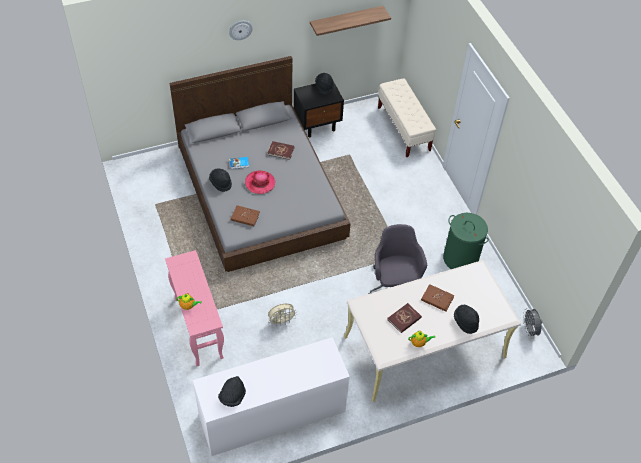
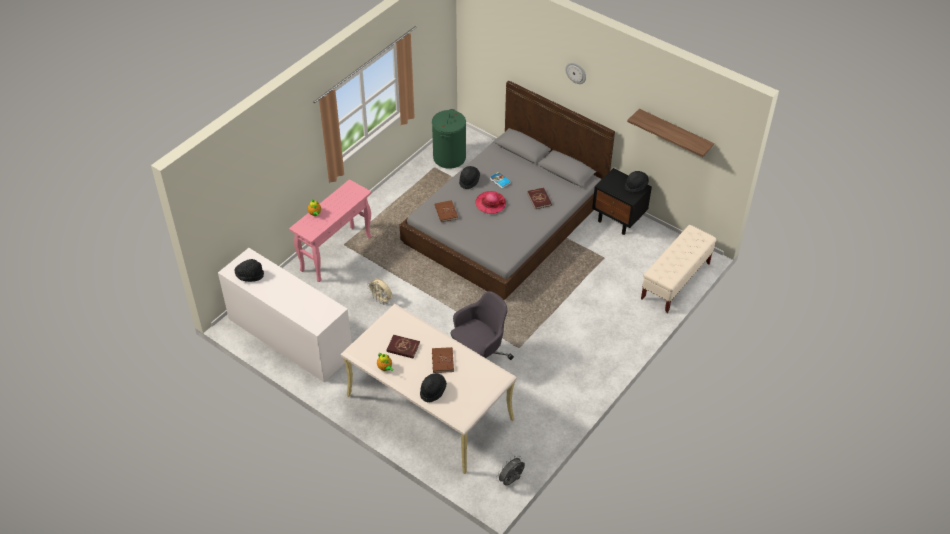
camera: 60 degrees right, 5 degrees down
(460, 258) = (552, 392): green laundry basket -> green laundry basket (449, 157)

